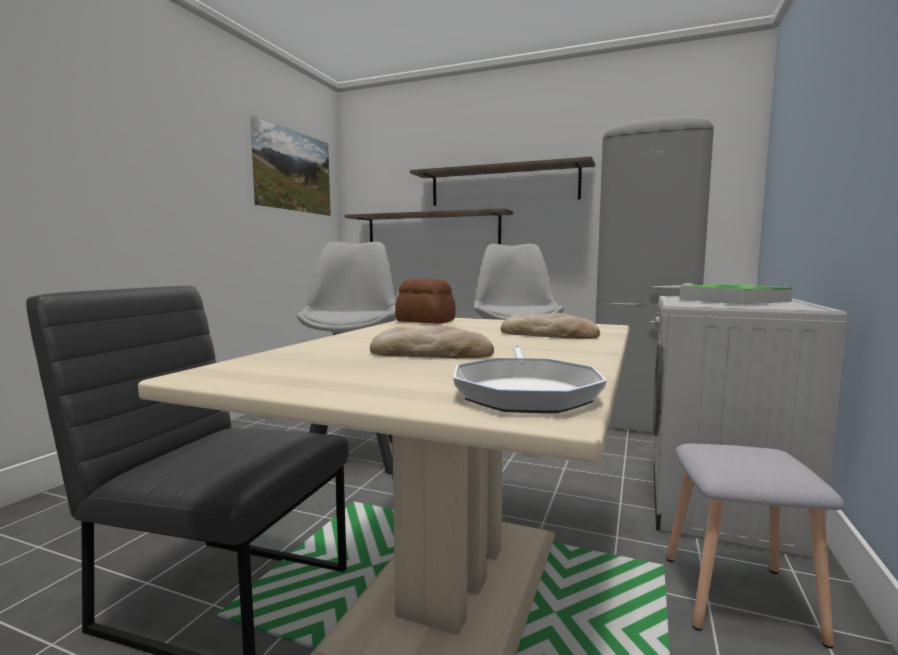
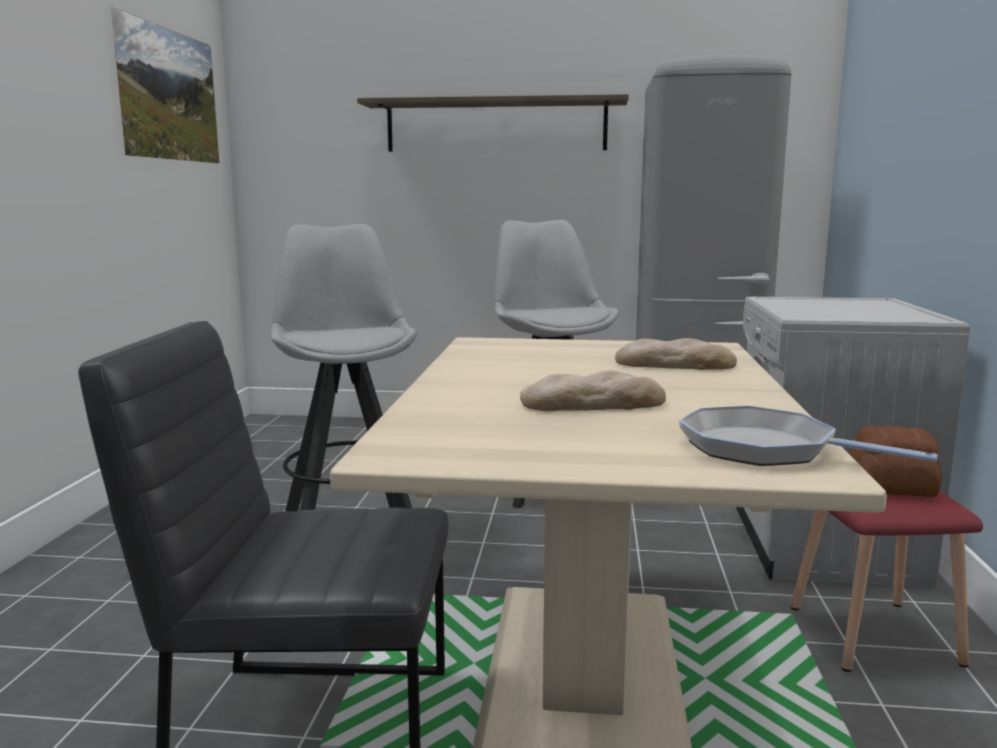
camera: 15 degrees left, 5 degrees up
(425, 321) = (492, 348): bread -> bread (892, 488)
(432, 229) = (387, 188): shelf -> none
(525, 392) = (765, 449): frying pan -> frying pan turned 135 degrees clockwise
(733, 300) = (839, 305): tray -> none
(741, 599) = (876, 636): grey stool -> red stool

